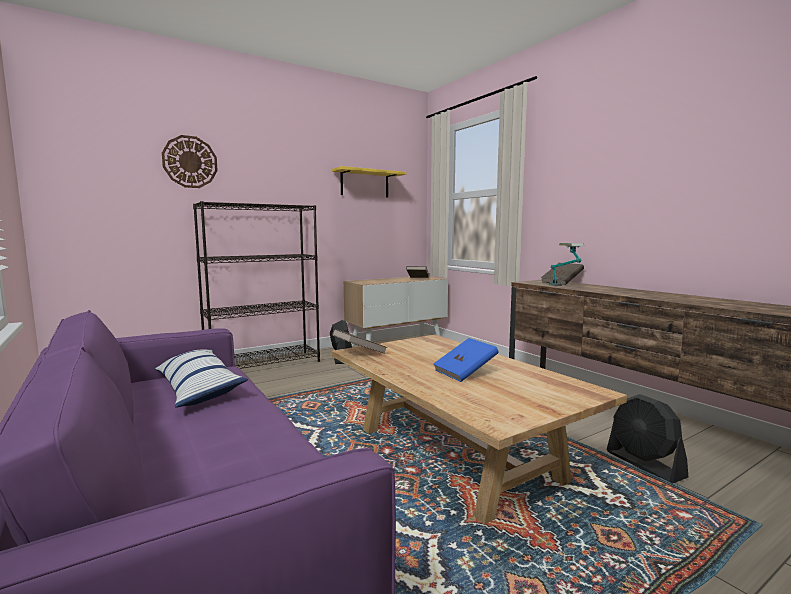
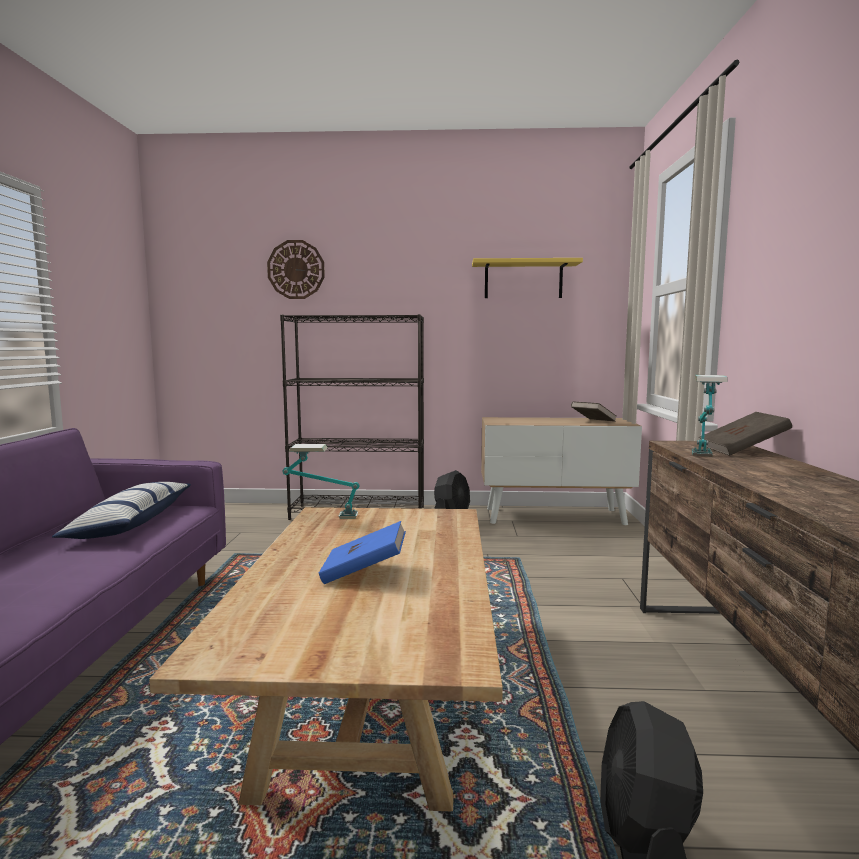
camera: 35 degrees right, 0 degrees up
(359, 353) = (322, 516): brown book -> table lamp

